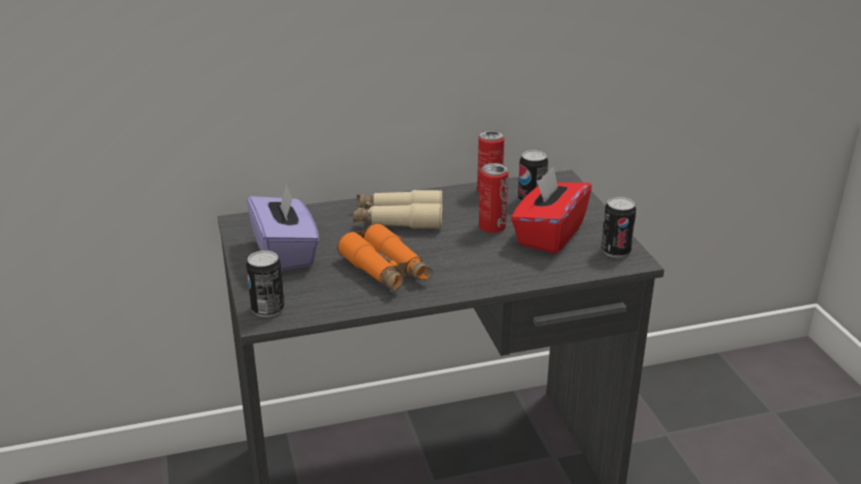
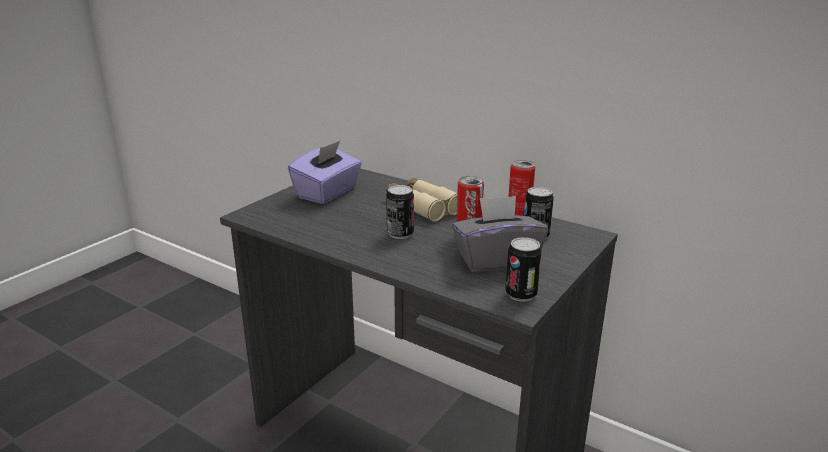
camera: 50 degrees right, 5 degrees down
(268, 309) = (257, 212): can -> can (400, 234)
(386, 270) = (352, 226): orange binoculars -> none
(549, 235) = (496, 260): red tissue box -> grey tissue box

